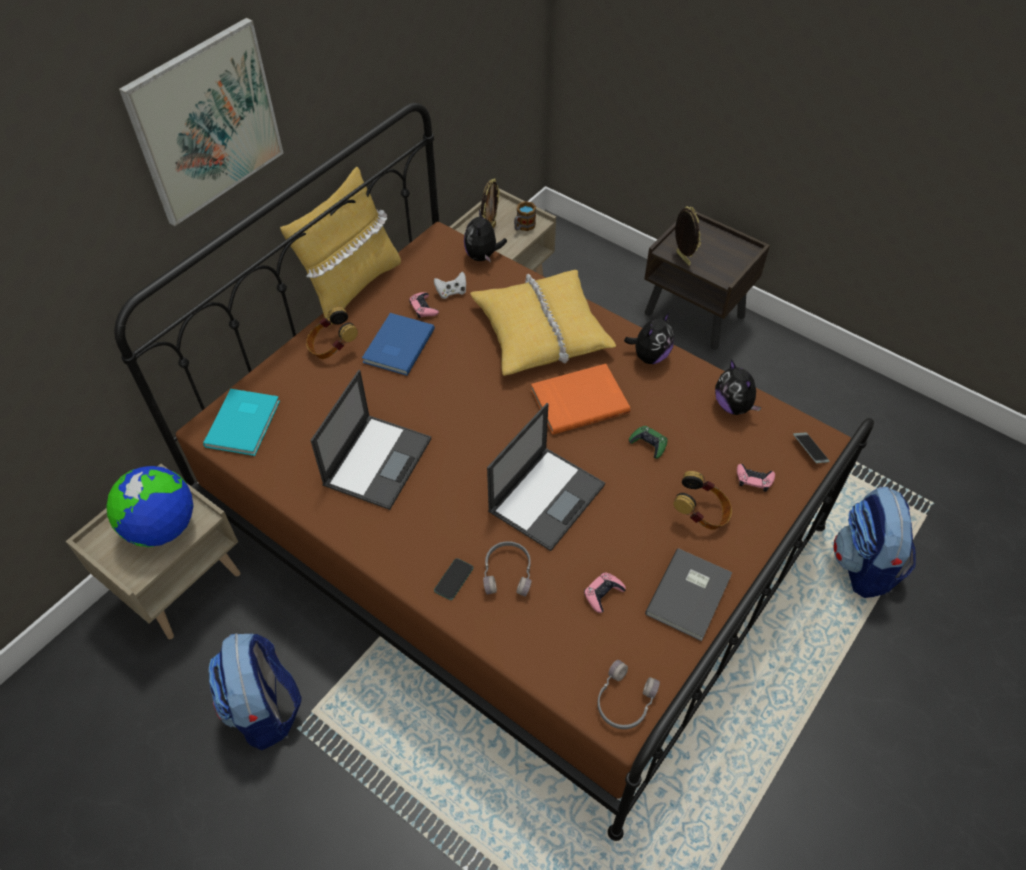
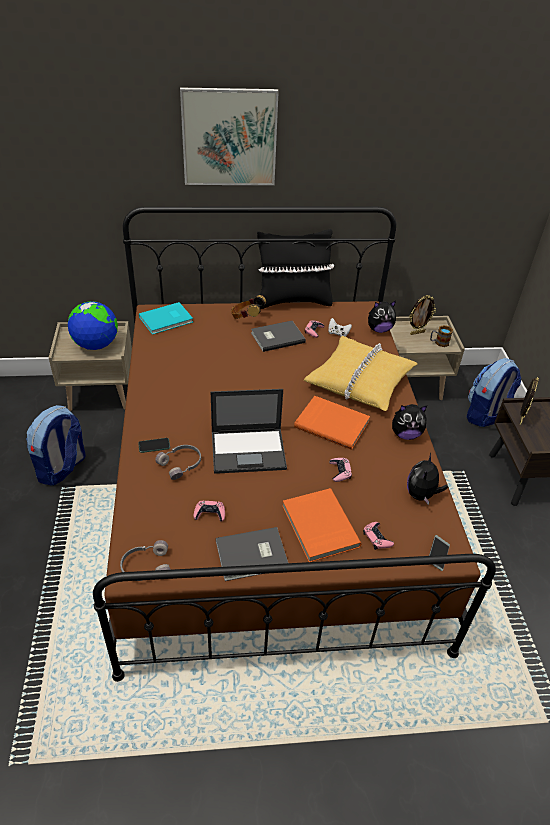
camera: 45 degrees right, 10 degrees down
(352, 287) = (293, 301): yellow pillow -> black pillow
(378, 460) = (197, 374): laptop -> none
(396, 346) = (276, 337): blue book -> grey book
(483, 256) = (379, 329): plush toy -> plush toy turned 150 degrees counterclockwise
(648, 444) = (340, 471): green game controller -> pink game controller
(701, 514) = (318, 526): headphones -> orange book
(863, 565) = (455, 704): backpack -> backpack (485, 415)

